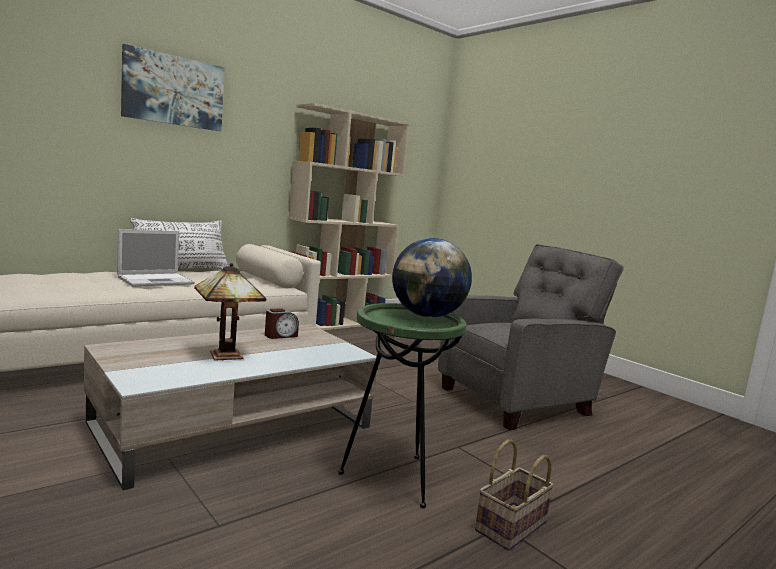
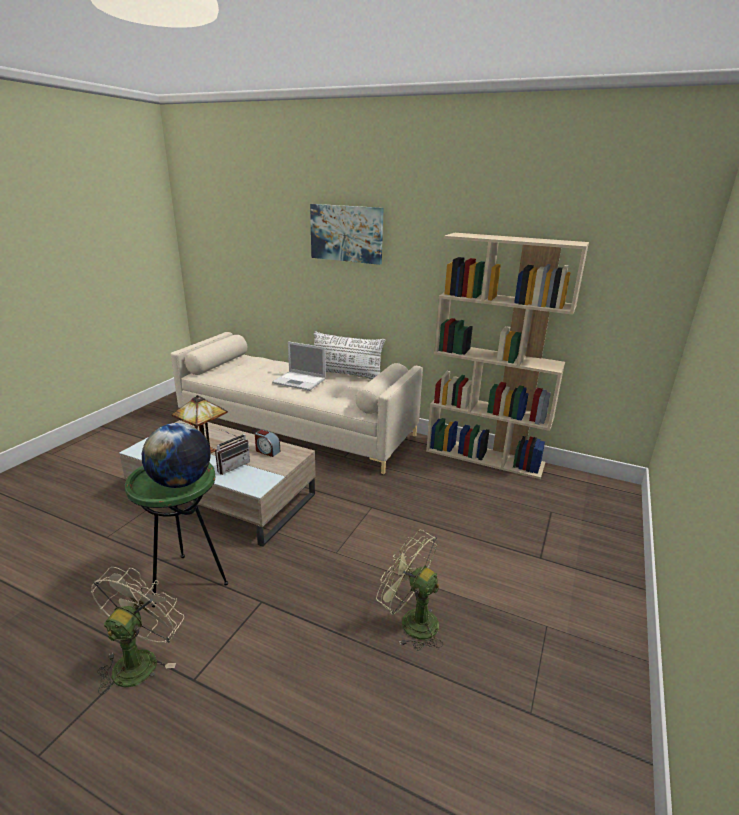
camera: 65 degrees right, 15 degrees up
(290, 352) = (232, 466): none -> radio
(511, 528) = (140, 659): basket -> beige fan
(517, 401) = (411, 621): grey armchair -> green fan

